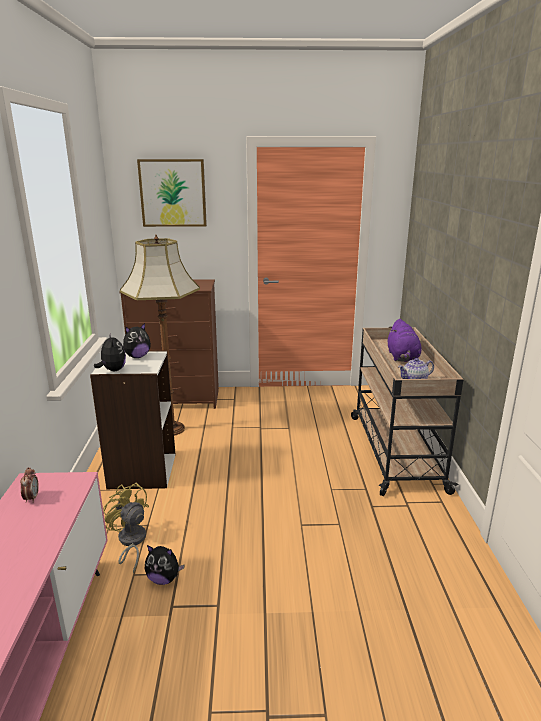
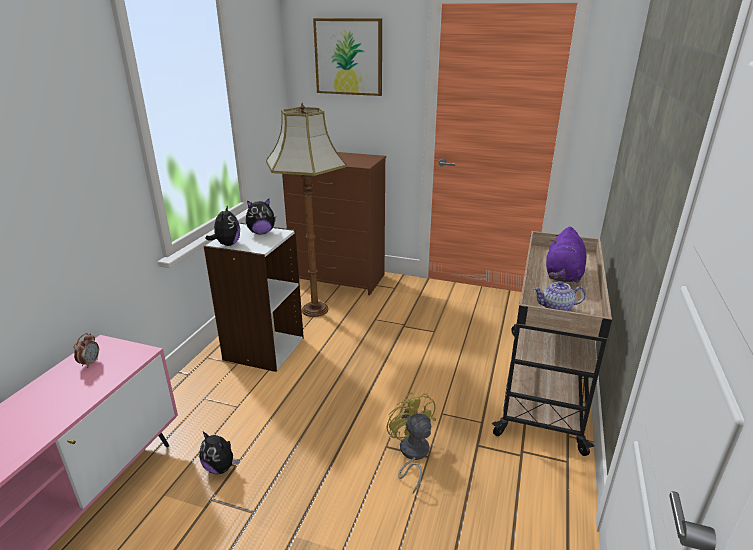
camera: 20 degrees right, 5 degrees up
(130, 542) = (213, 420): yellow fan -> yellow fan (412, 454)

